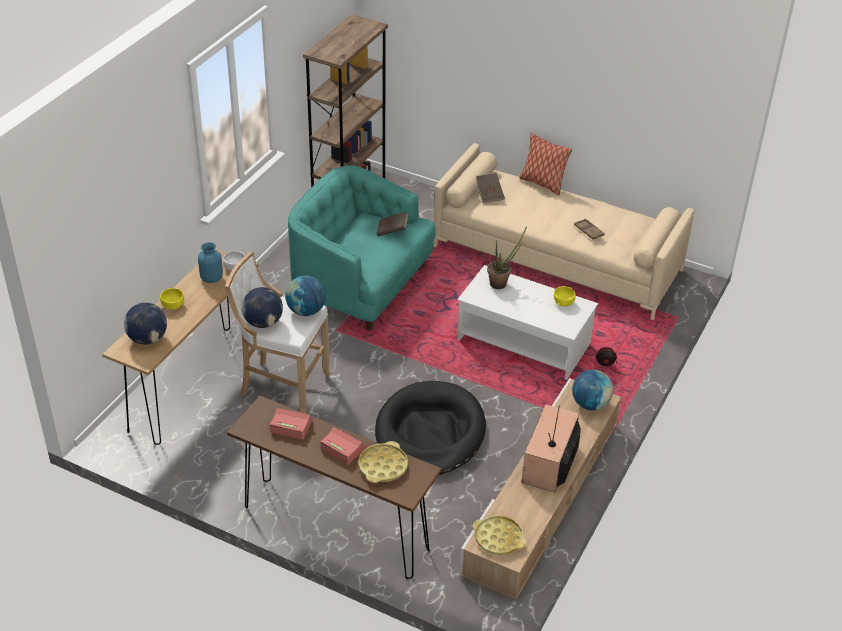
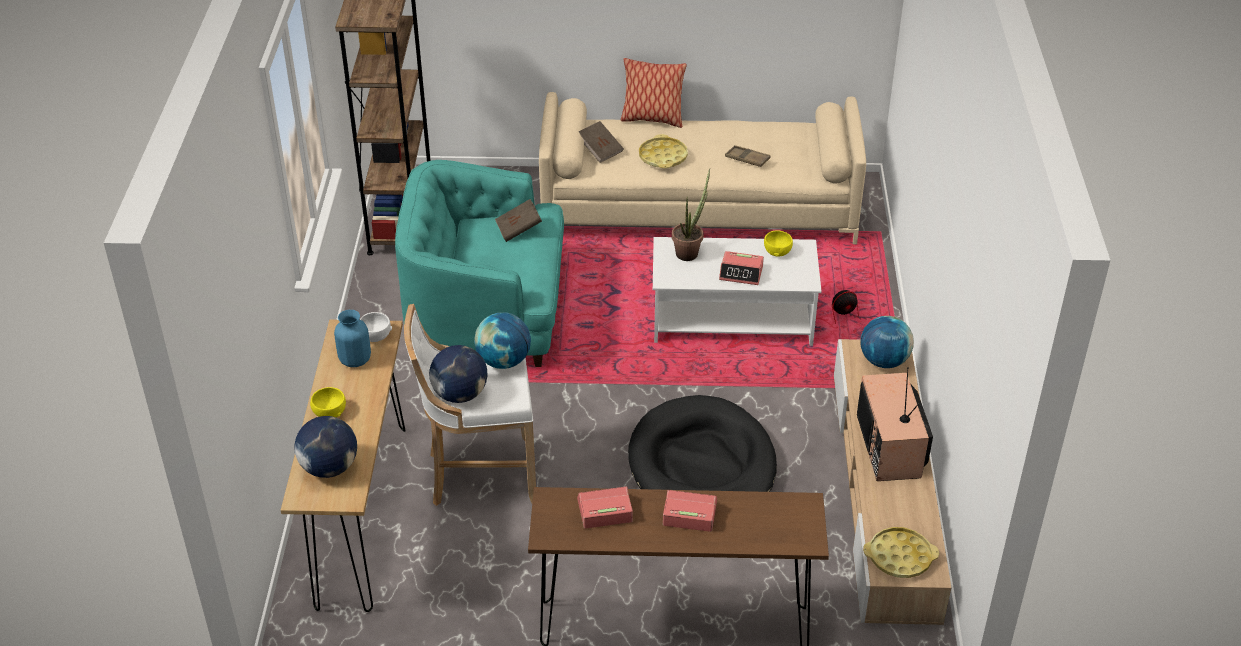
camera: 25 degrees left, 0 degrees up
(383, 466) = (754, 517): yellow tray -> yellow tray (663, 157)
(526, 309) = (741, 273): none -> alarm clock

